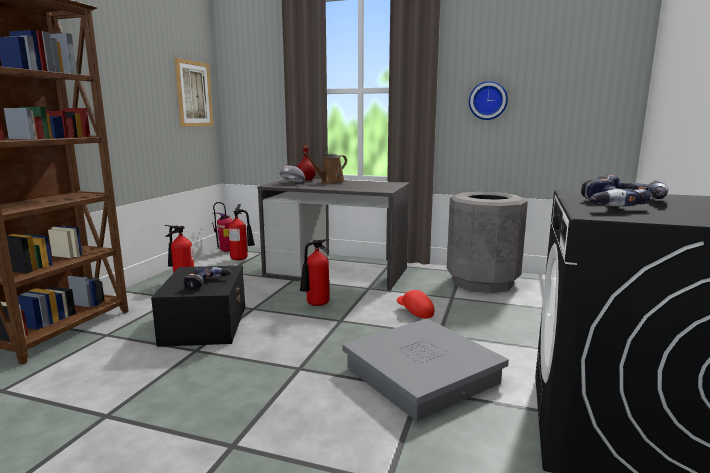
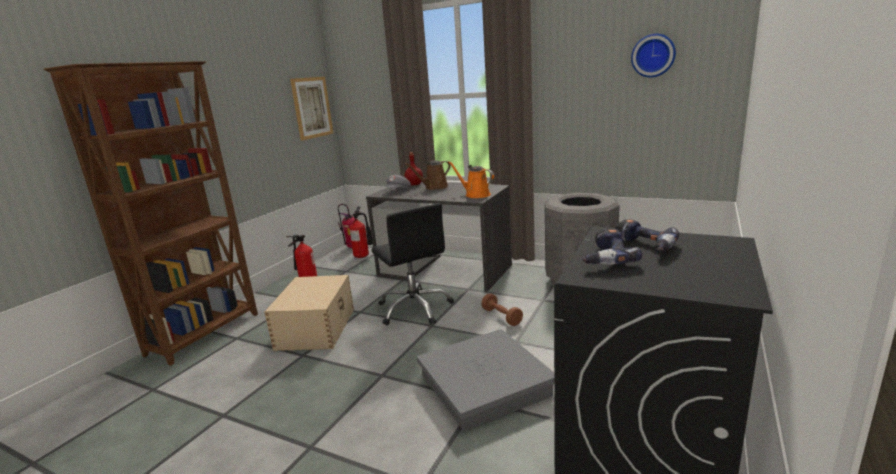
camera: 10 degrees right, 5 degrees up
(206, 324) = (317, 328): black storage box -> beige storage box
(207, 283) = (312, 296): power drill -> none
(316, 305) = (415, 308): fire extinguisher -> black office chair
(379, 187) = (475, 195): none -> orange watering can
(414, 312) = (501, 317): red cap -> brown dumbbell
(488, 100) = (584, 101): wall clock -> wall clock (653, 55)

